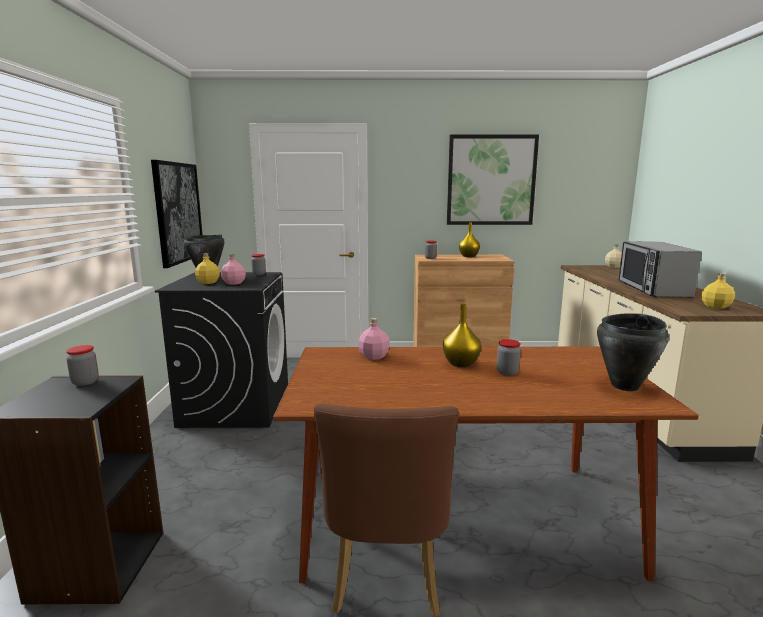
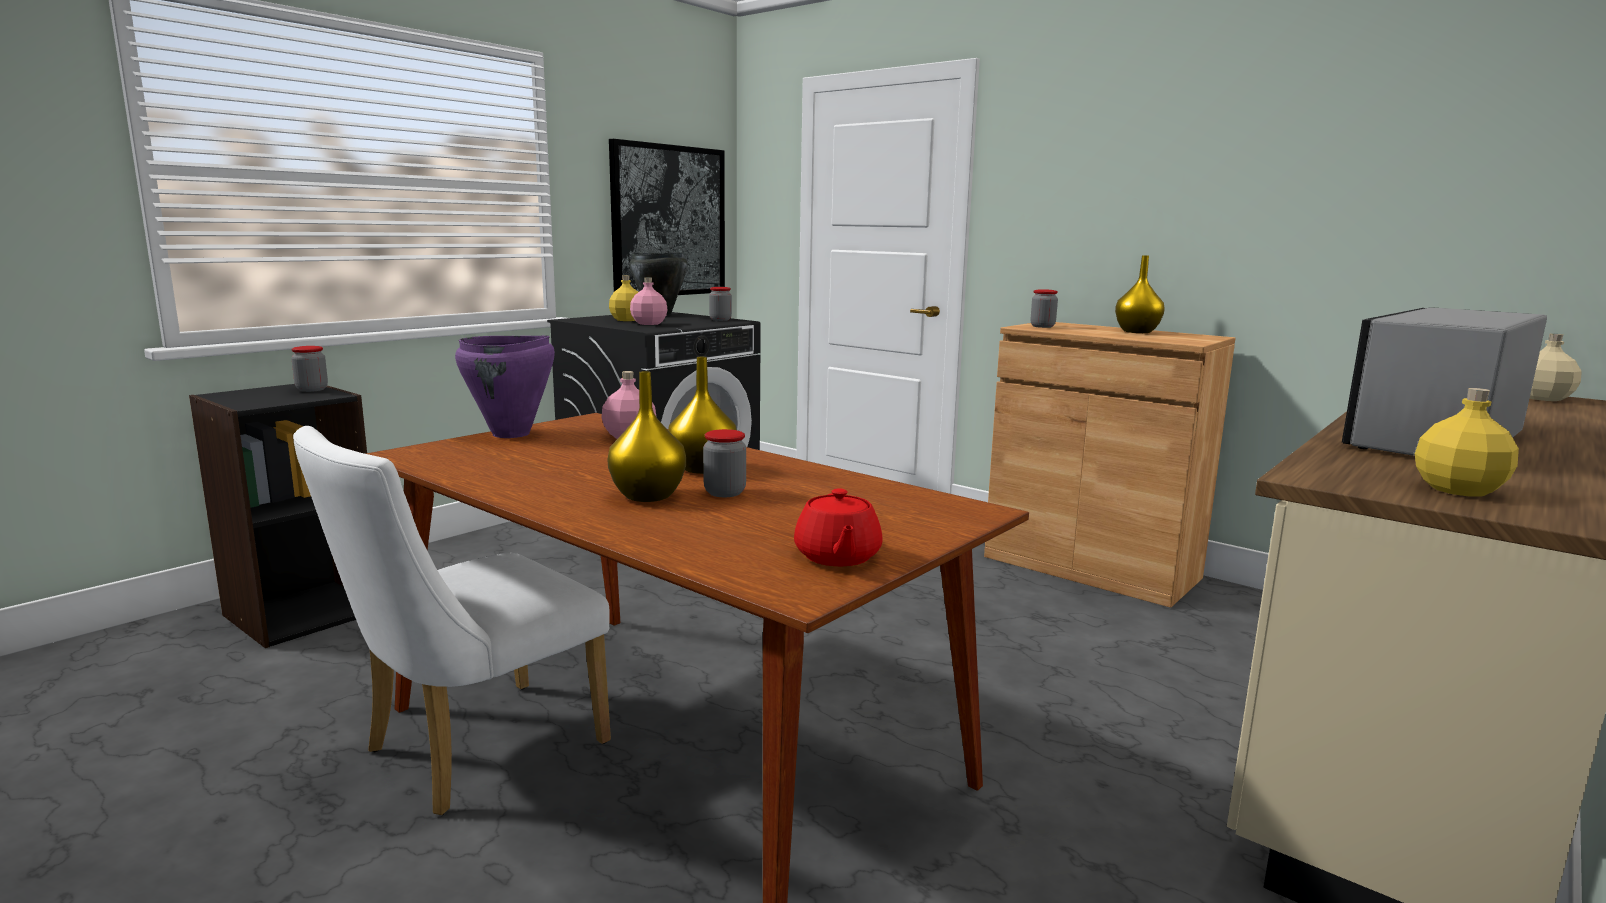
camera: 40 degrees right, 0 degrees up
(312, 373) = (511, 434): none -> purple cooking pot
(386, 577) = (471, 752): brown chair -> white chair
(490, 385) = (646, 496): none -> yellow vase
(491, 180) = (1224, 162): picture -> none
(625, 386) = (837, 557): black cooking pot -> red teapot

